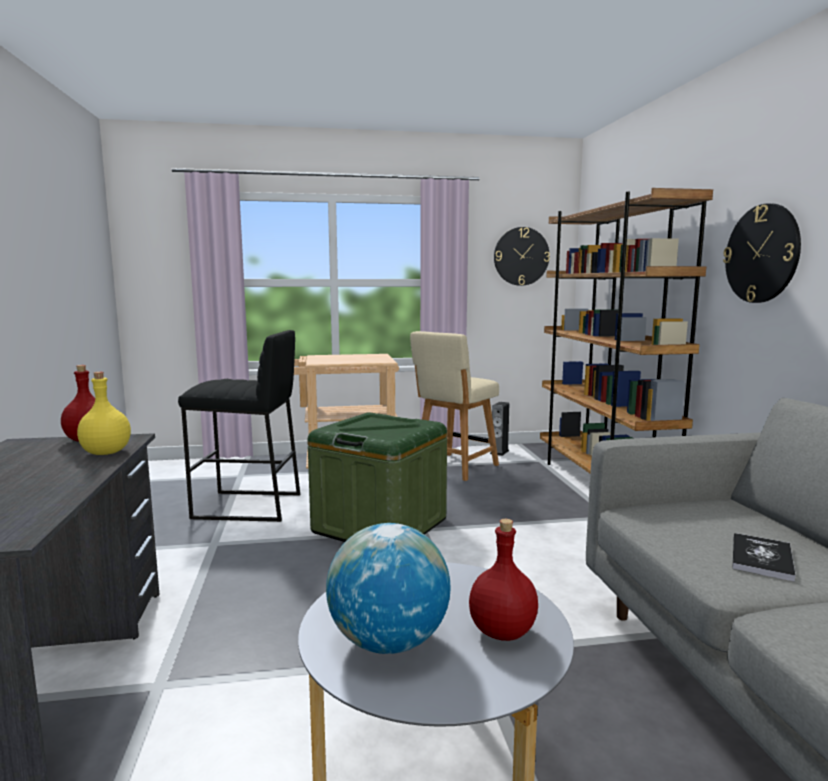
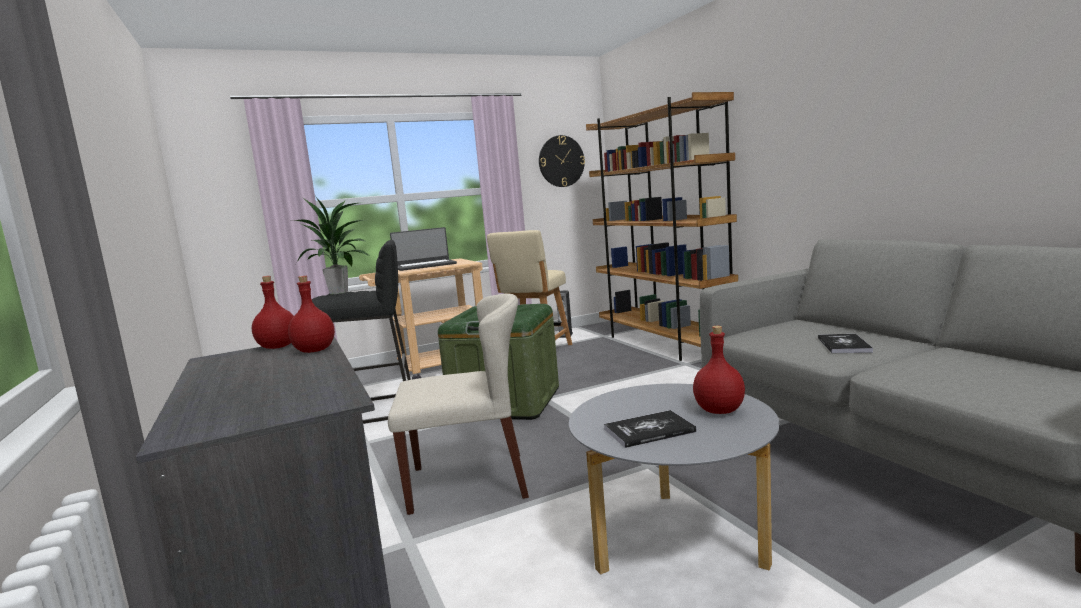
camera: 15 degrees left, 0 degrees up
(105, 453) = (314, 351): yellow bottle -> red bottle
(228, 380) = (340, 293): none -> potted plant
(272, 620) = (469, 481): none -> beige chair
(339, 358) = (425, 265): none -> laptop
(388, 642) = (649, 430): globe -> book
(762, 254) = (779, 138): wall clock -> none

